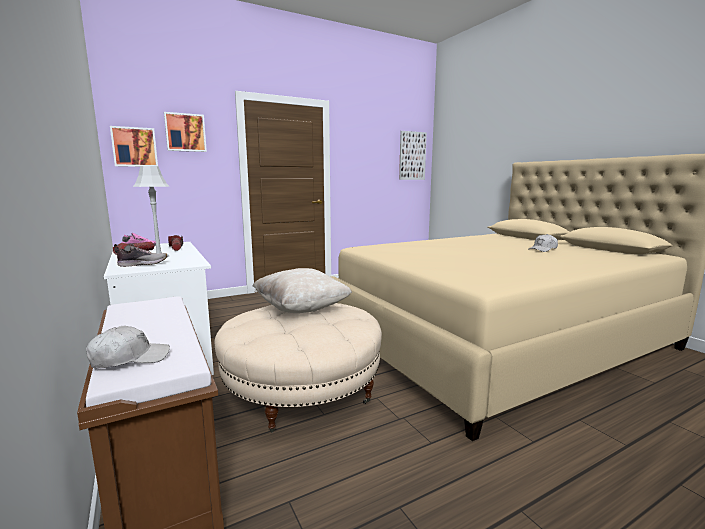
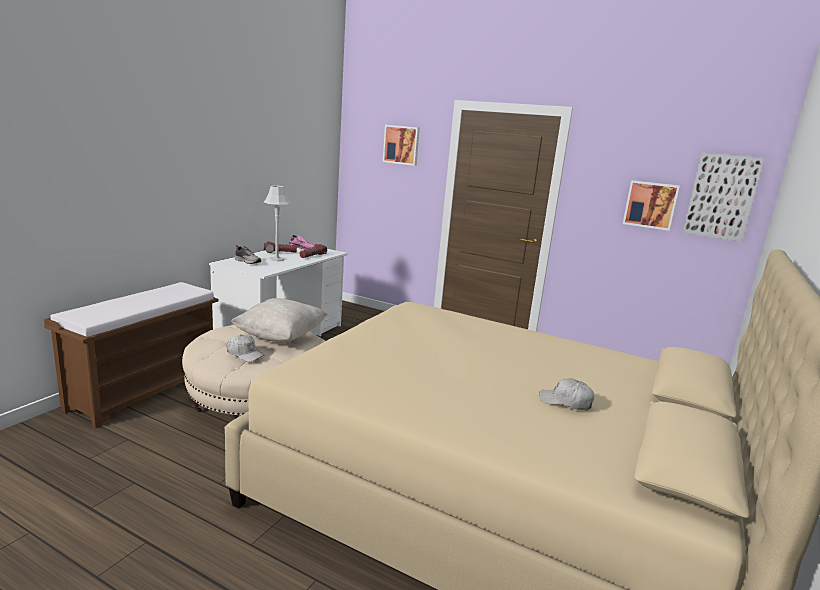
camera: 55 degrees right, 5 degrees up
(129, 359) = (94, 309): white cap -> white cap (245, 354)
(134, 147) = (361, 156): picture -> picture (650, 205)

